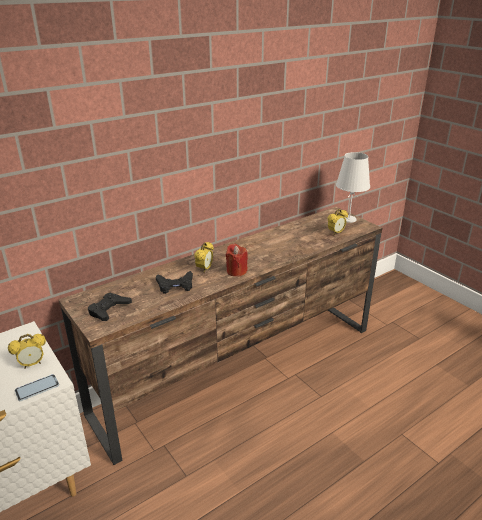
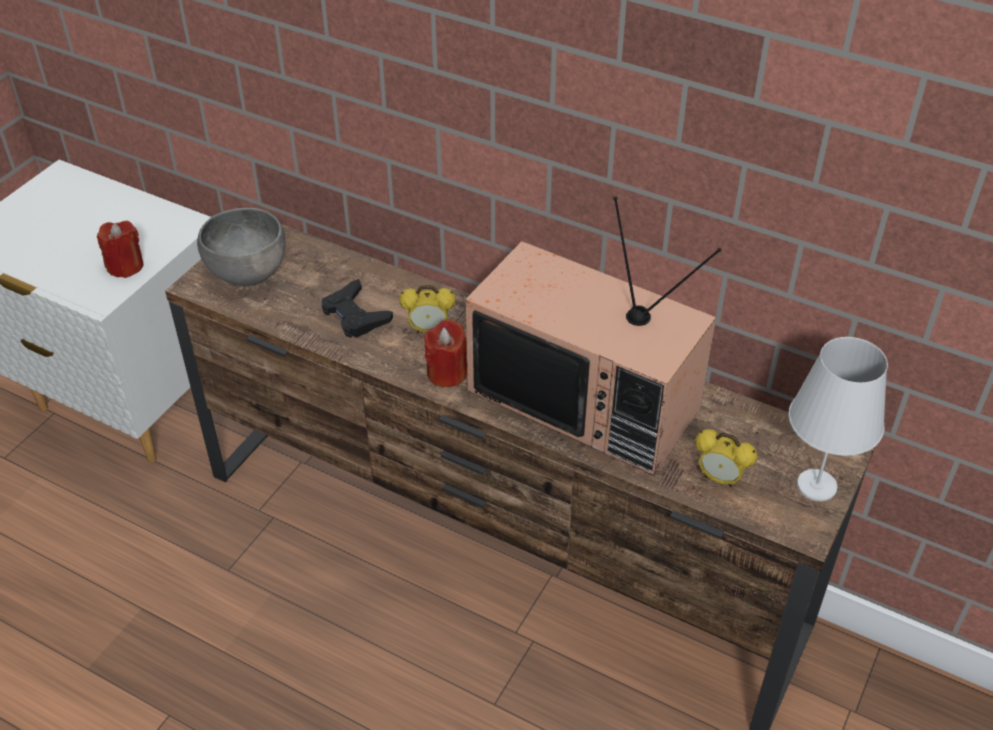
camera: 65 degrees right, 15 degrees up
(32, 364) = (125, 266): alarm clock -> red candle
(37, 388) = (81, 294): phone -> none
(109, 310) = (249, 274): black game controller -> grey bowl
(277, 245) = (588, 399): none -> television

